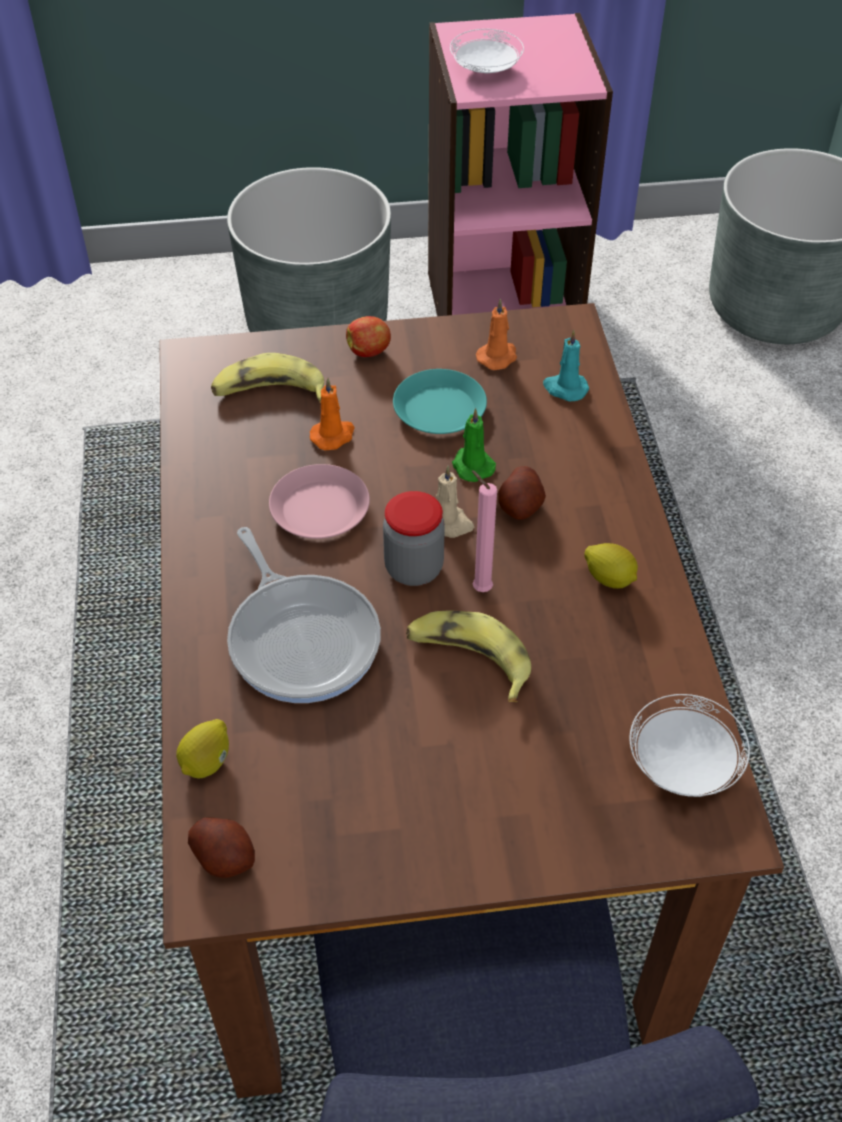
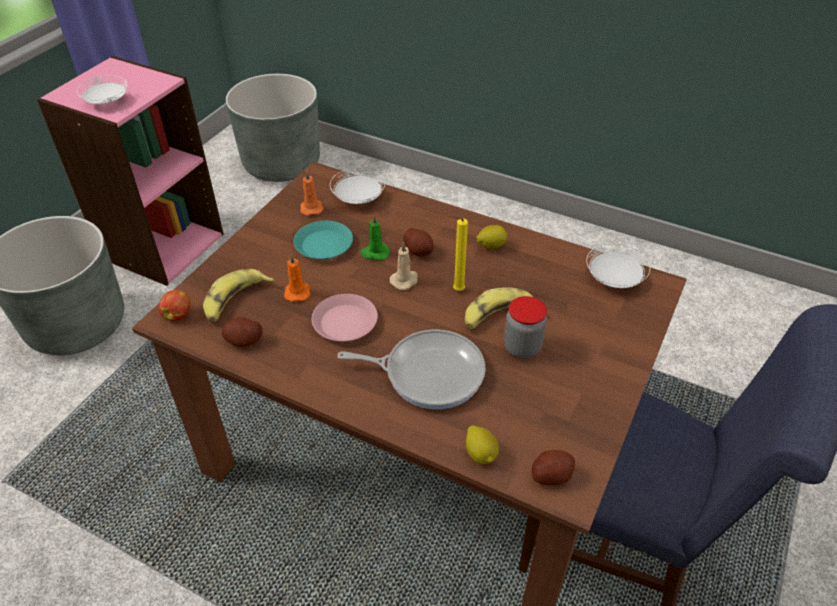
camera: 55 degrees left, 5 degrees down
(214, 439) = (244, 341): none -> potato
(369, 351) = (251, 249): apple -> apple (178, 314)
(414, 568) = (422, 307): jar -> jar (522, 347)
(479, 588) = (456, 290): pink candle -> yellow candle
(564, 388) = (358, 198): turquoise candle -> white plate

